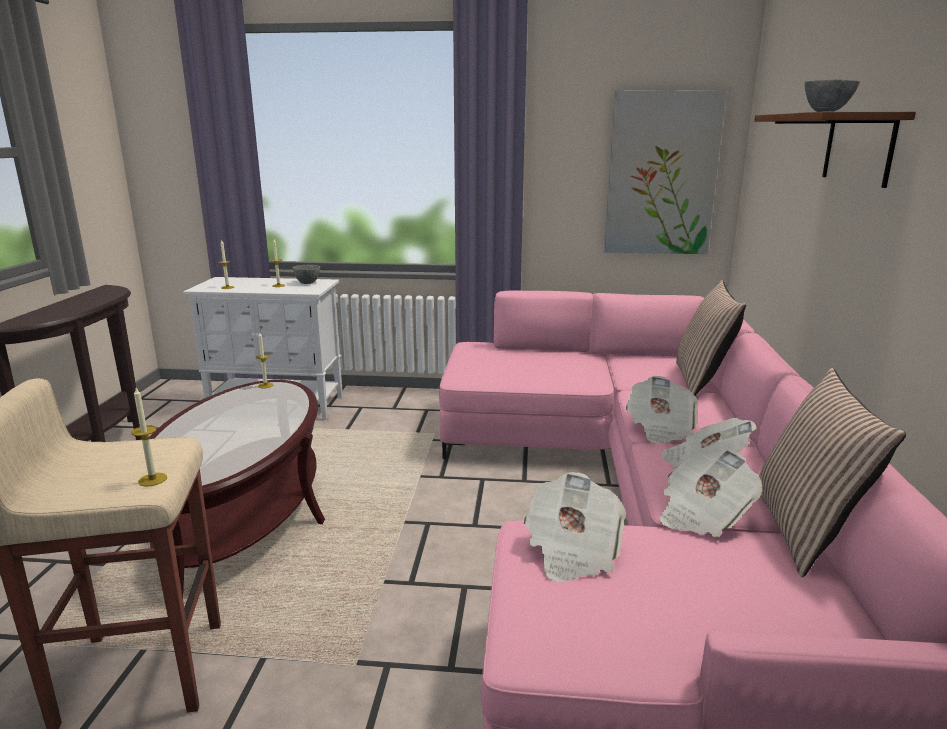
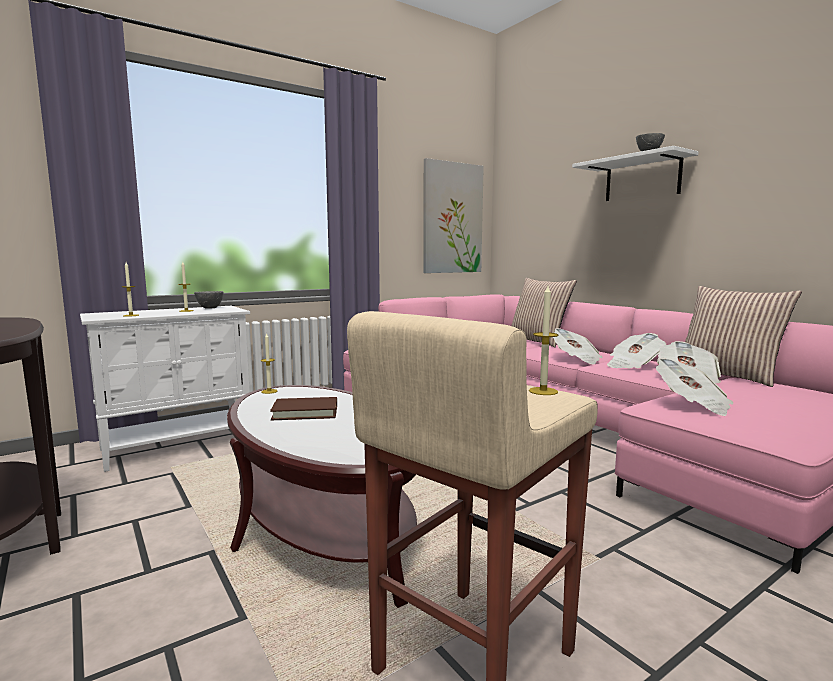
camera: 40 degrees left, 10 degrees down
(234, 418) = (305, 412): none -> brown book
(858, 148) = (642, 179): brown shelf -> white shelf

